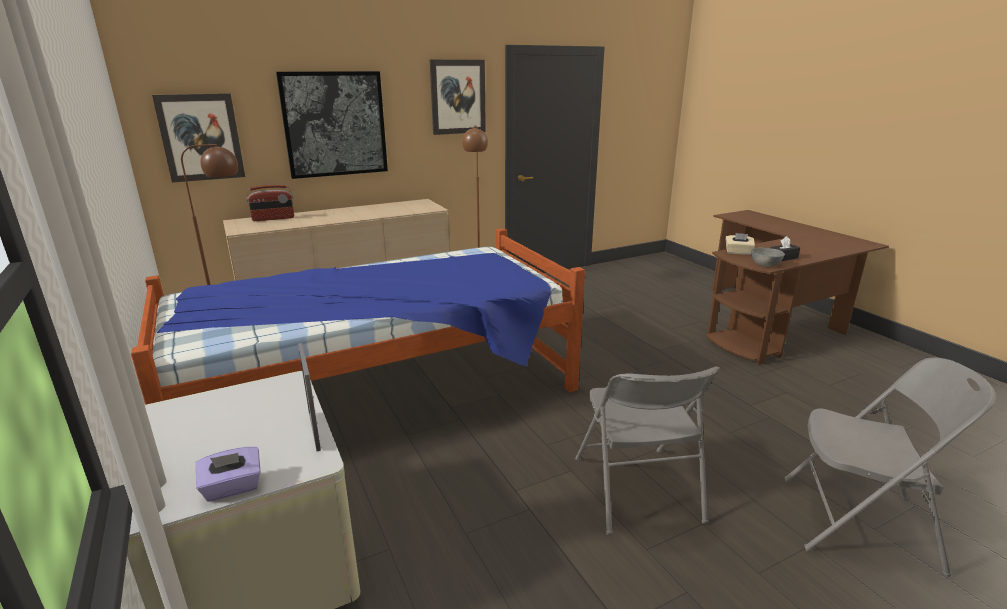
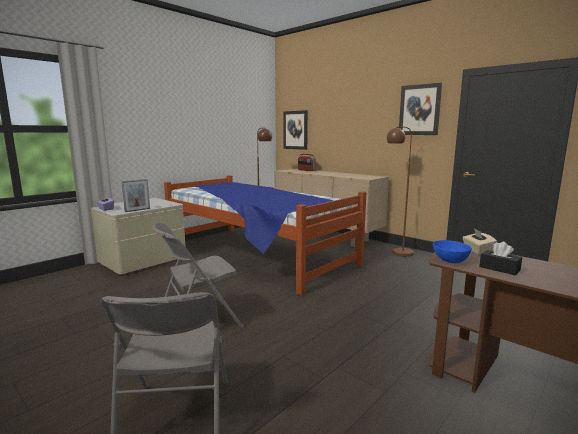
camera: 70 degrees right, 10 degrees down
(335, 124) = (346, 126): picture -> none
(764, 265) = (450, 260): grey bowl -> blue bowl

